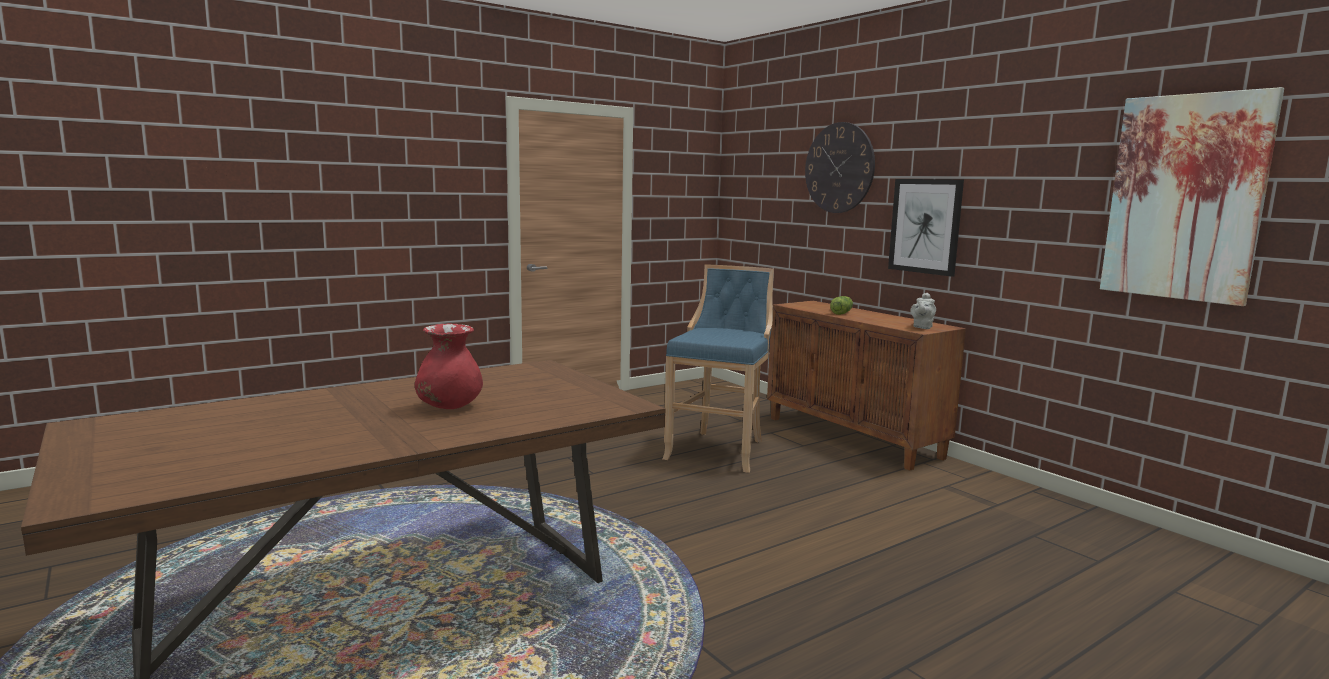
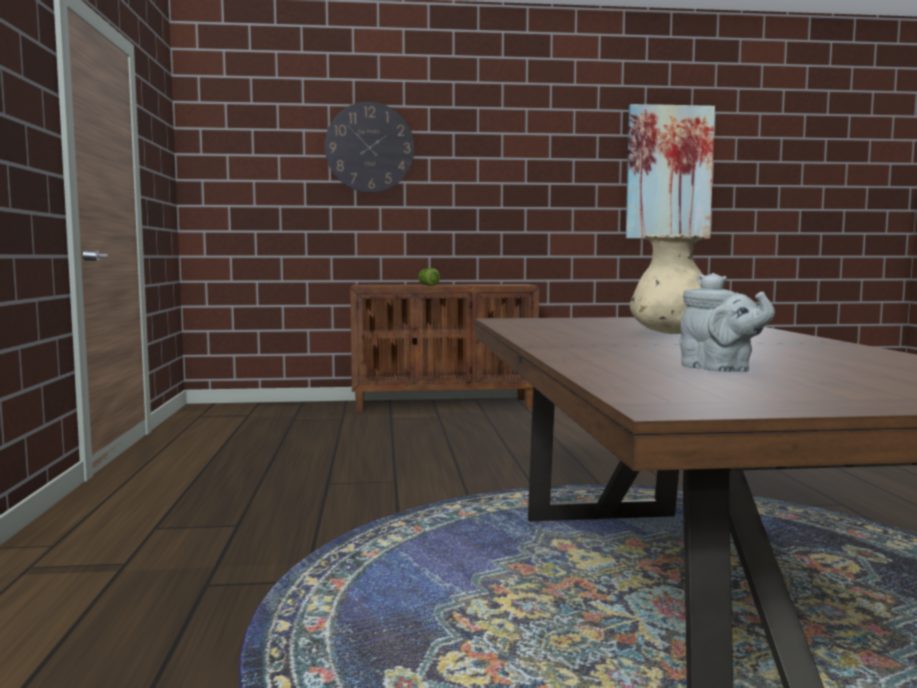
camera: 60 degrees left, 5 degrees down
(449, 407) = (669, 334): red vase -> beige vase
(719, 450) = (407, 436): blue stool -> none
(922, 327) = (513, 284): grey teapot -> grey teapot (719, 370)
(925, 226) = (475, 201): picture -> none

